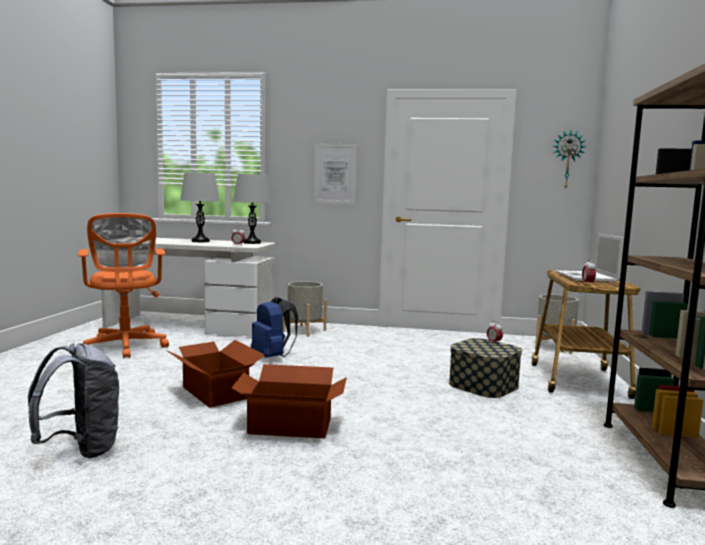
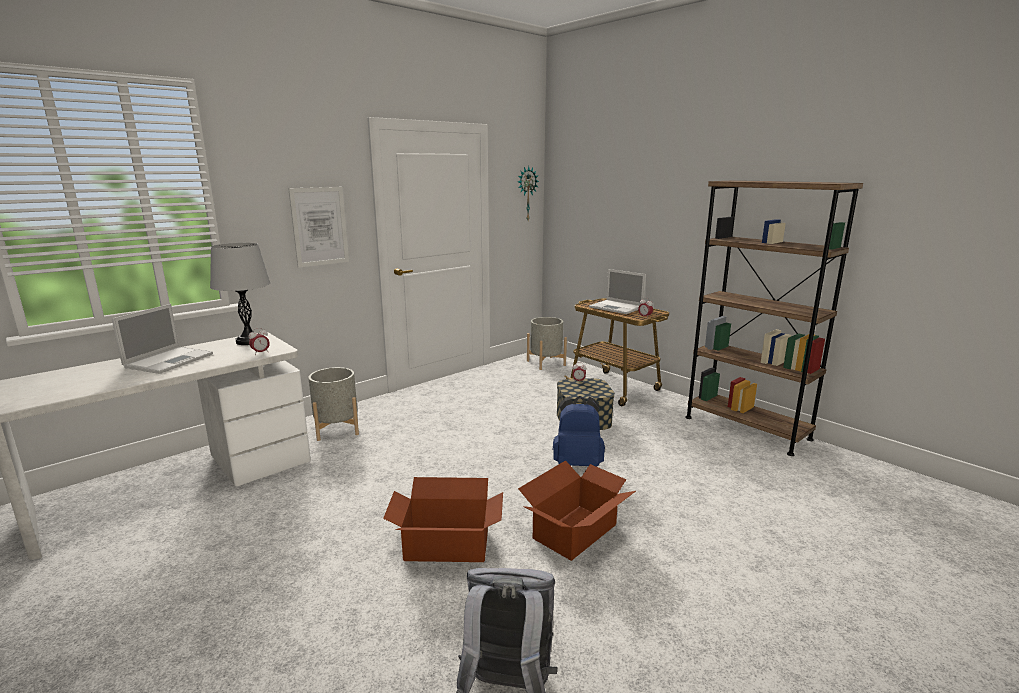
camera: 50 degrees left, 10 degrees up
(125, 347) = (180, 563): orange office chair -> none
(200, 241) = (170, 360): grey table lamp -> laptop
(272, 357) = (389, 475): blue backpack -> blue backpack (577, 463)

